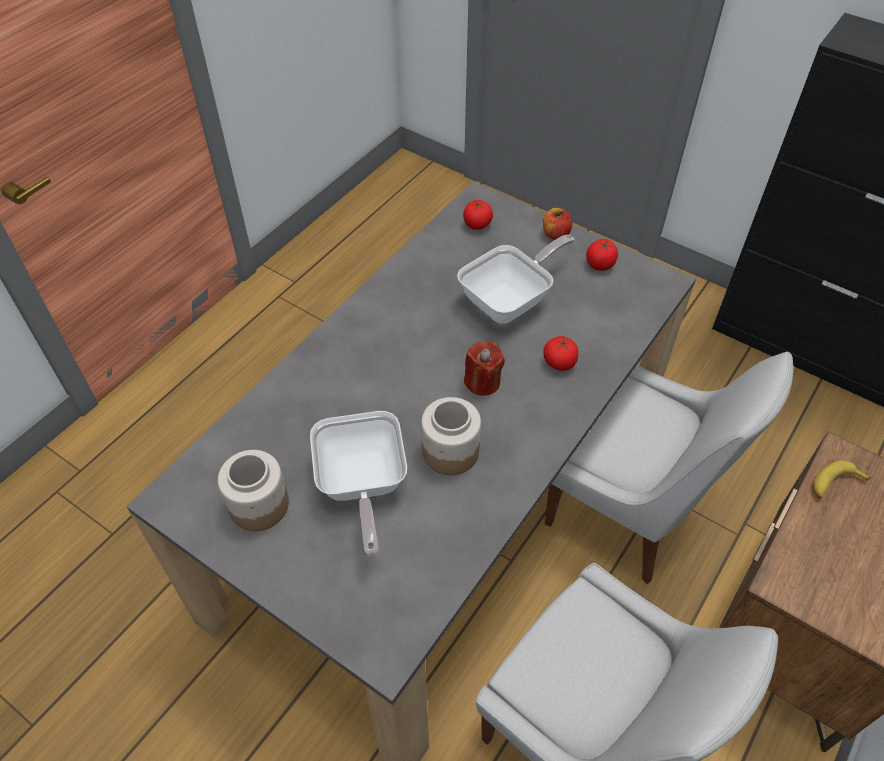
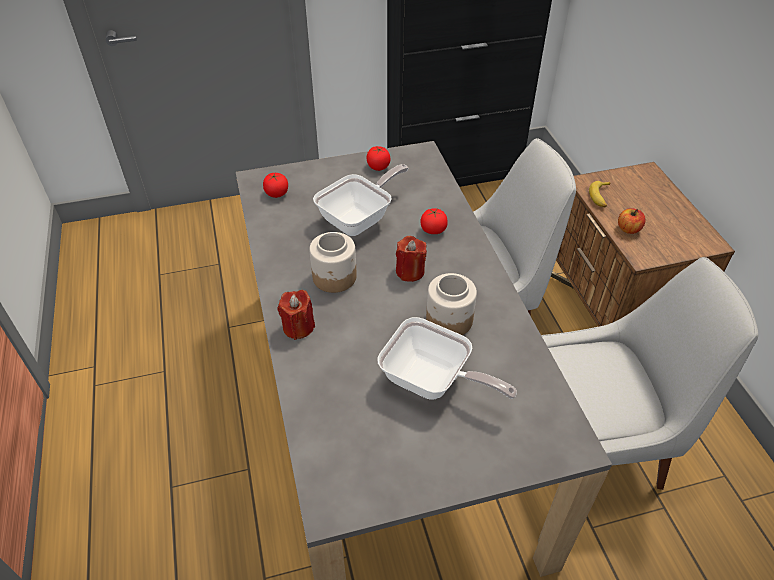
camera: 50 degrees left, 5 degrees down
(258, 506) = (392, 451): jar -> jar (335, 277)
(334, 350) = (298, 327): none -> red candle
(511, 300) = (360, 219): frying pan -> frying pan turned 45 degrees clockwise
(555, 234) = (330, 167): apple -> apple (628, 229)

